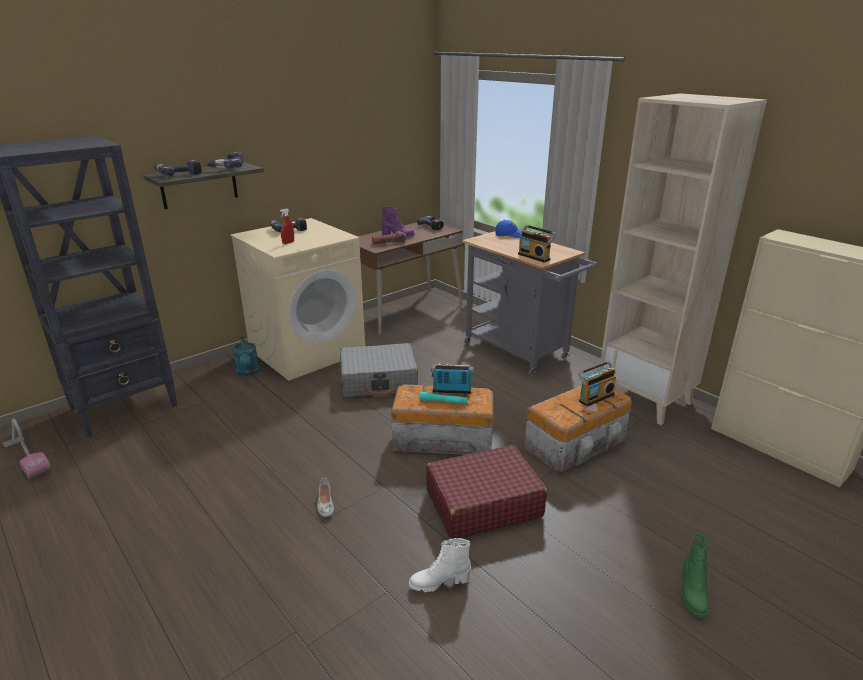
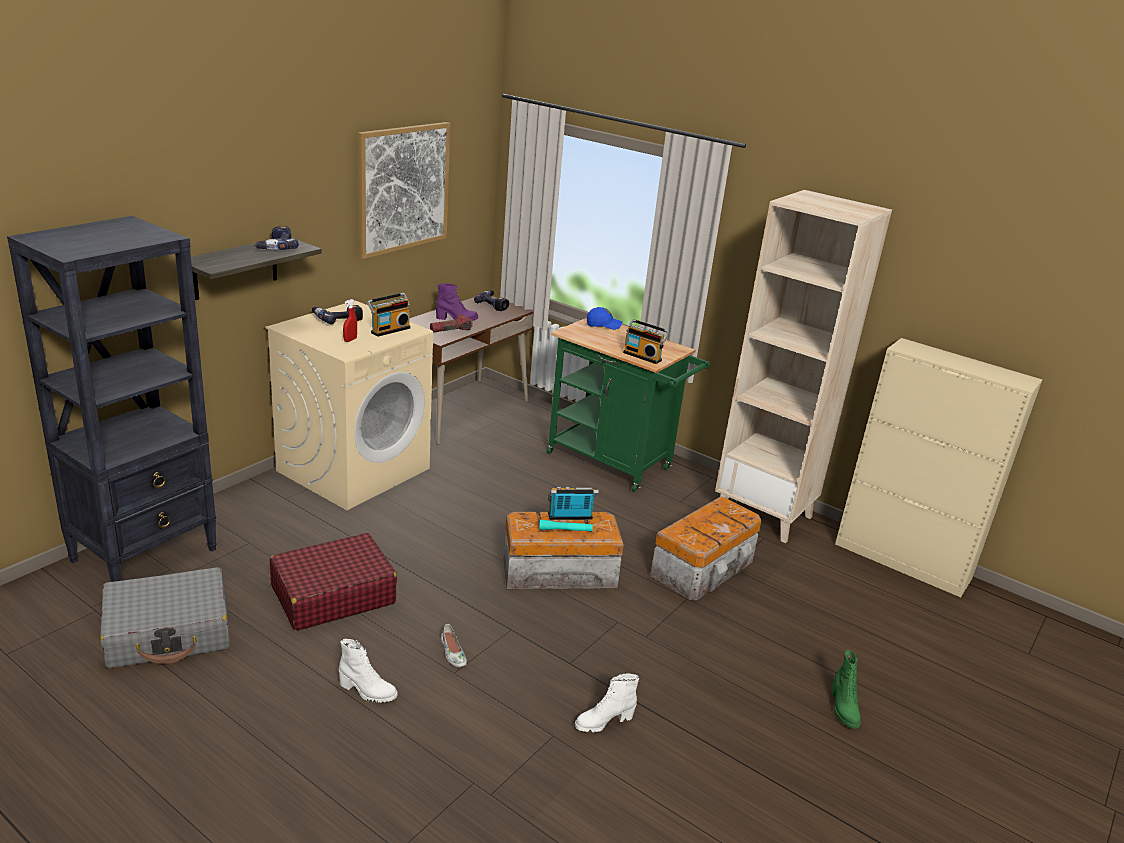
camera: 15 degrees left, 0 degrees up
(26, 457) = (47, 627): vacuum cleaner -> none
(179, 174) = (223, 259): power drill -> none
(239, 532) = (367, 691): none -> white boot
(248, 372) = (289, 501): turquoise watering can -> none
(349, 128) = (403, 188): none -> picture
(379, 381) = (460, 506): grey suitcase -> grey suitcase (169, 632)
(483, 503) = (623, 639): red suitcase -> red suitcase (332, 595)
(520, 353) = (615, 464): grey cart -> green cart
(595, 397) = (724, 517): radio -> radio (389, 330)

